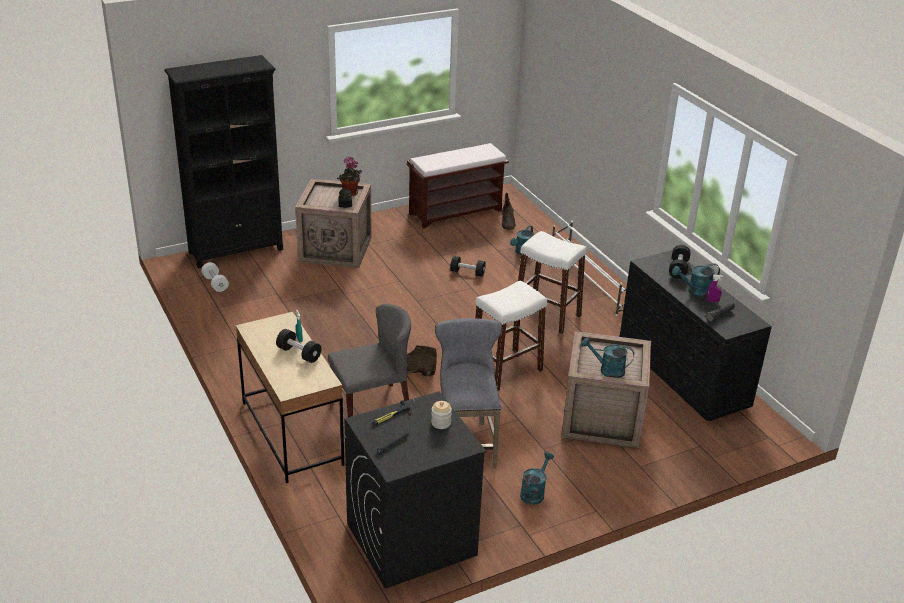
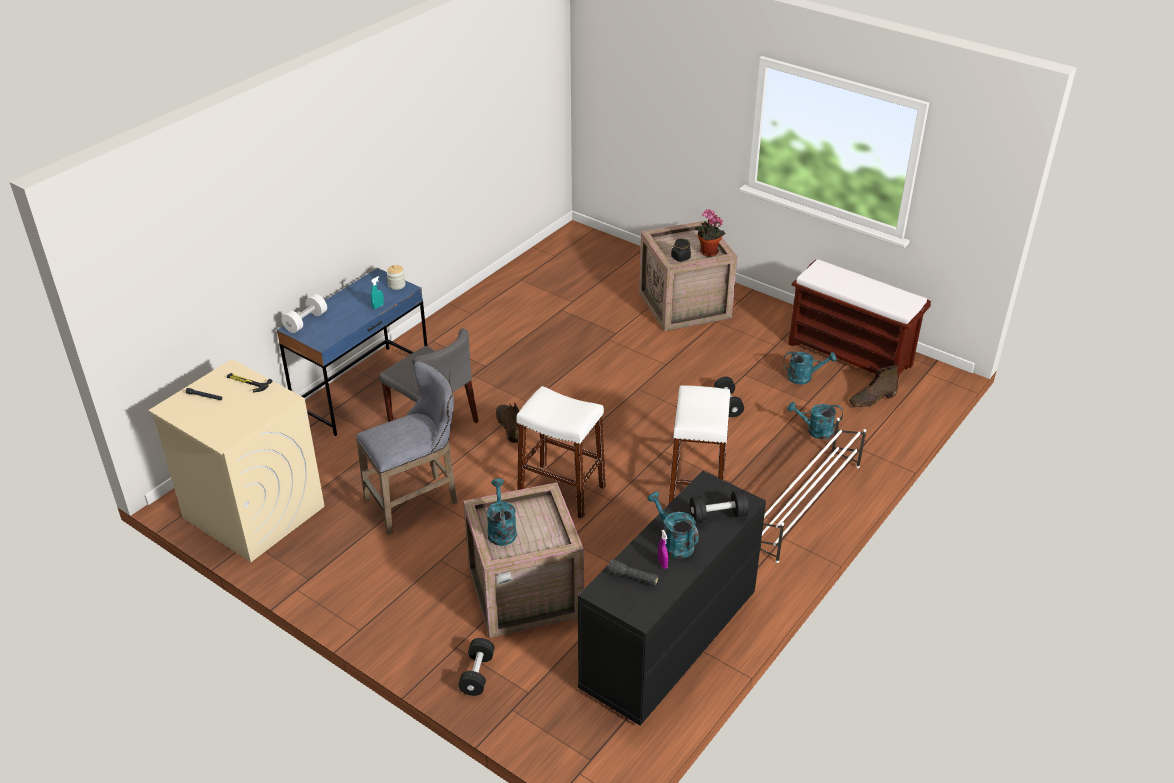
camera: 65 degrees right, 5 degrees up
(215, 283) = (557, 264): white dumbbell -> white dumbbell (306, 322)
(236, 251) = (623, 253): black bookcase -> none
(292, 433) = (363, 390): beige desk -> blue desk
(299, 354) = (354, 314): black dumbbell -> black dumbbell (477, 674)
(410, 540) = (252, 512): black washing machine -> beige washing machine
(441, 423) = (251, 414): jar -> jar (397, 285)
(534, 492) = (364, 574): turquoise watering can -> turquoise watering can (804, 377)

